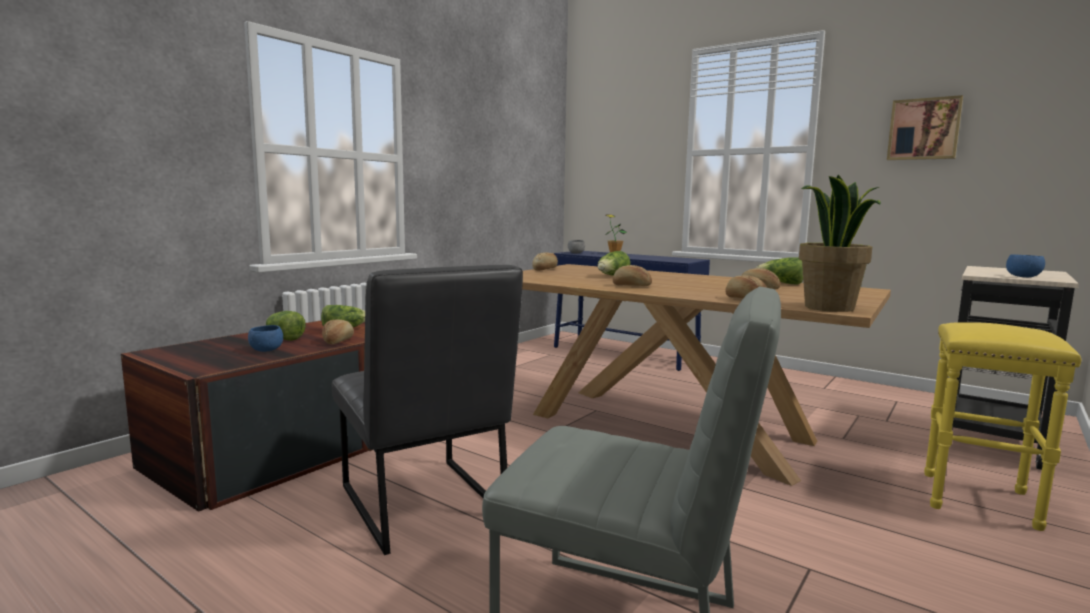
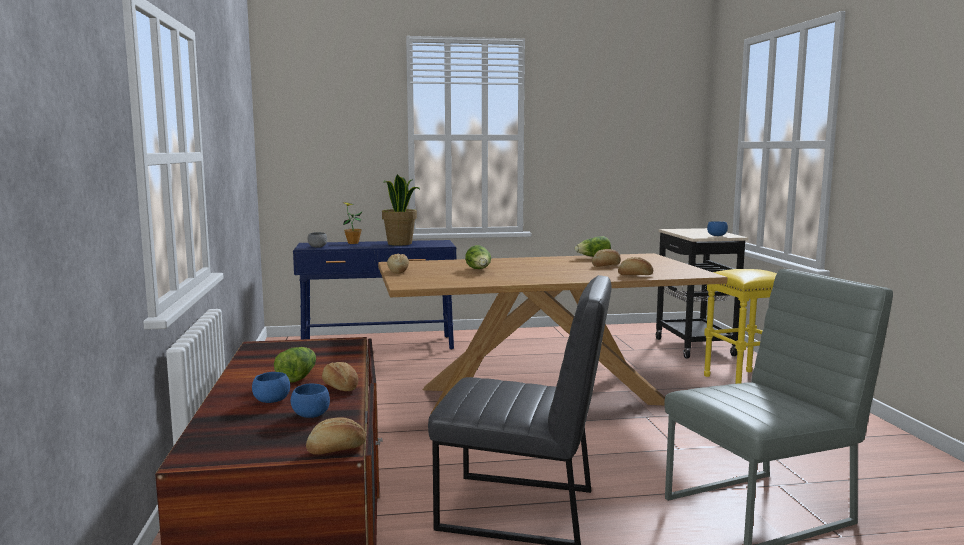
camera: 45 degrees left, 0 degrees up
(284, 338) = (272, 401): lettuce -> blue bowl
(631, 286) = (534, 277): bread -> bread (337, 450)
(830, 308) = (690, 273): potted plant -> potted plant (400, 243)
(924, 129) = (600, 126): picture -> none

